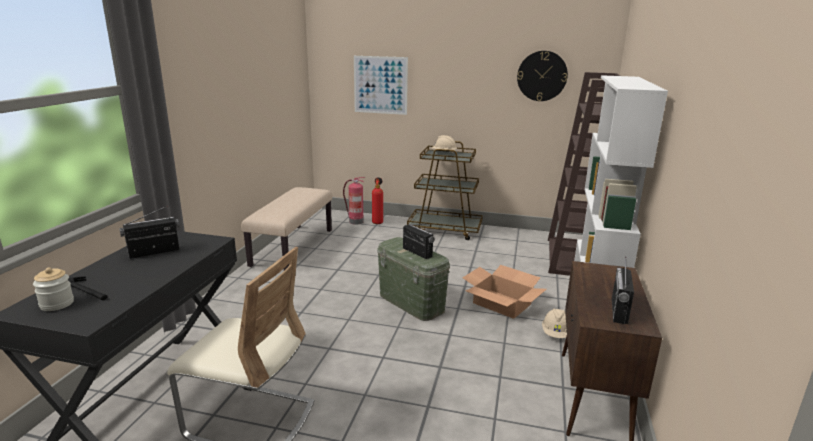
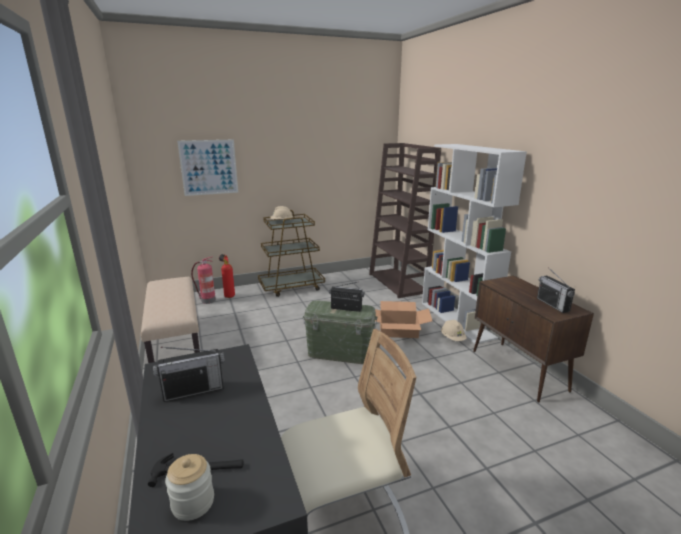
camera: 35 degrees left, 0 degrees up
(154, 252) = (194, 391): radio -> radio turned 135 degrees counterclockwise
(542, 76) = (346, 148): wall clock -> none

